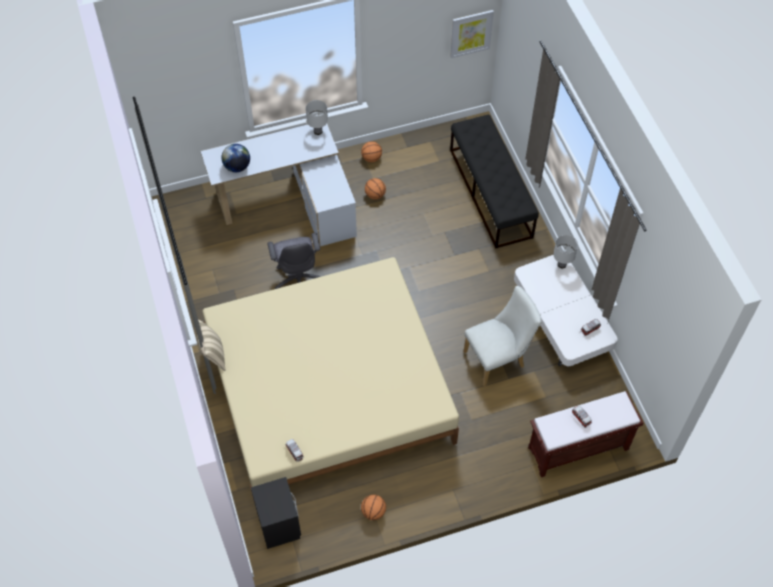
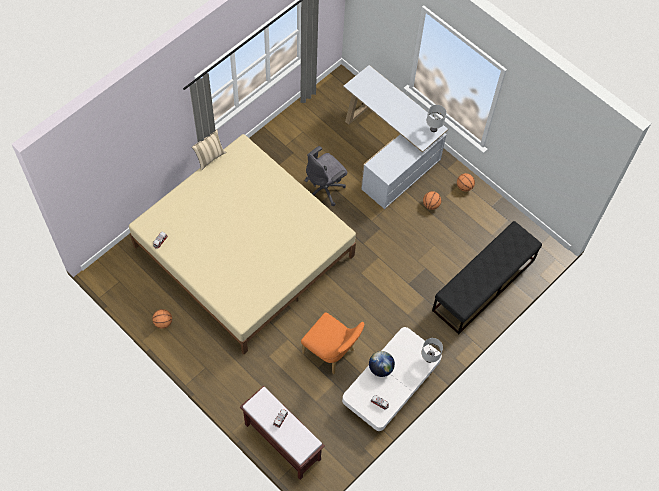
camera: 60 degrees right, 5 degrees up
(237, 167) = (368, 93): globe -> globe (380, 368)
(278, 524) = (126, 267): black nightstand -> none
(471, 33) = (572, 180): picture -> none
(498, 358) = (331, 353): white chair -> orange chair

